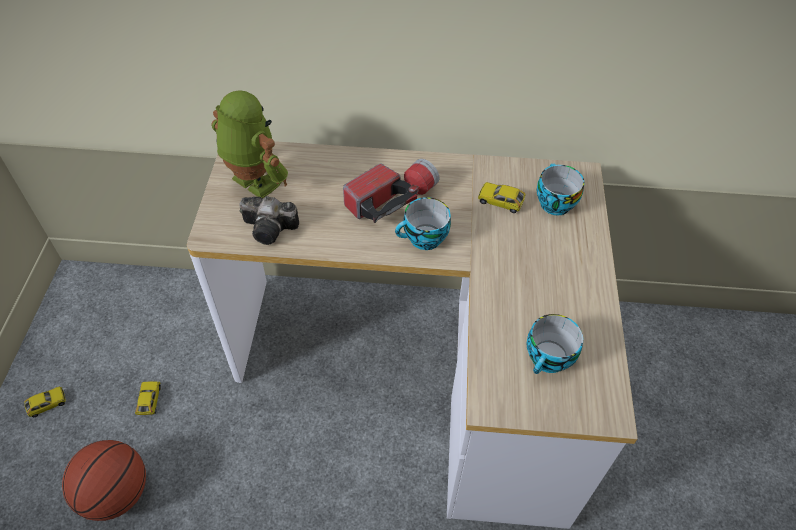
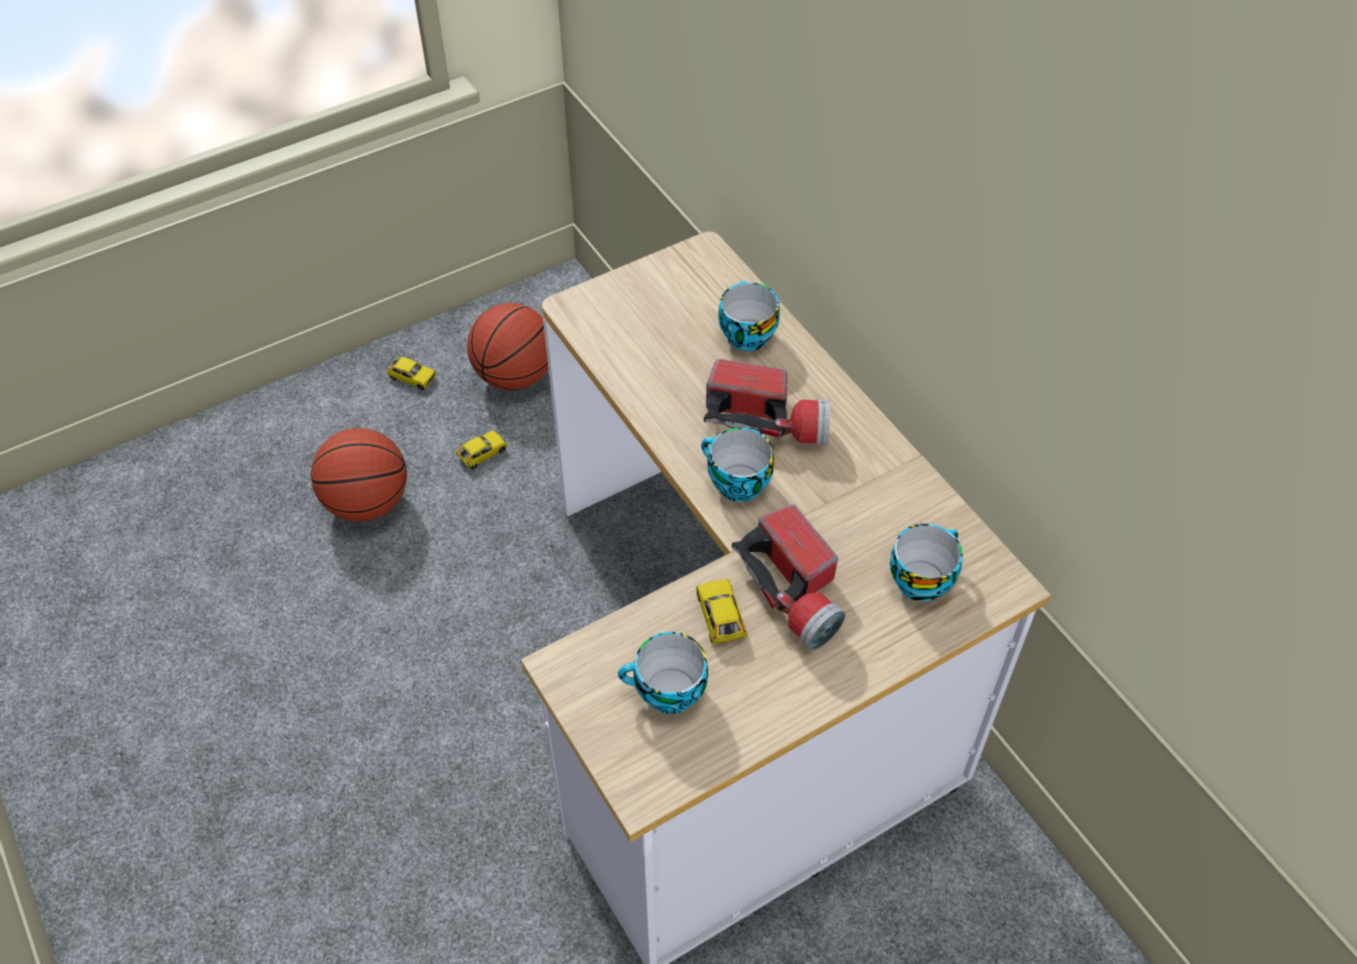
camera: 55 degrees right, 0 degrees up
(111, 346) = (514, 375): none -> basketball
(254, 182) = (674, 293): toy robot -> none
(272, 229) = (626, 348): camera -> none
(319, 171) = (745, 334): none -> cup
(500, 201) = (869, 523): toy car -> toy car (721, 616)
(521, 258) = (795, 590): none -> flashlight

